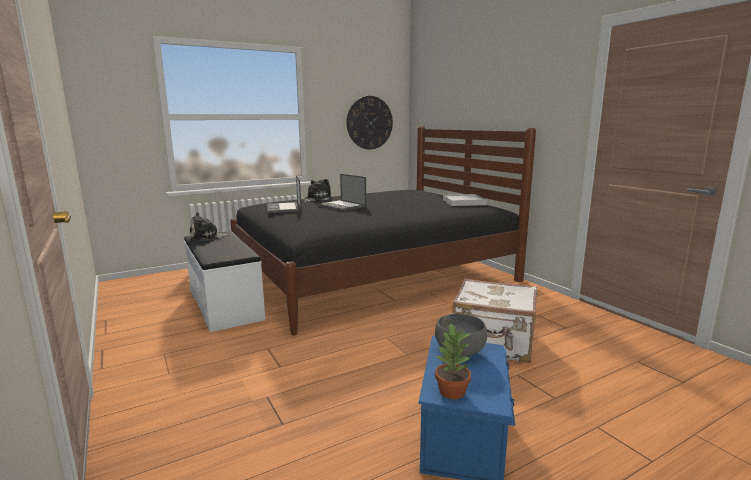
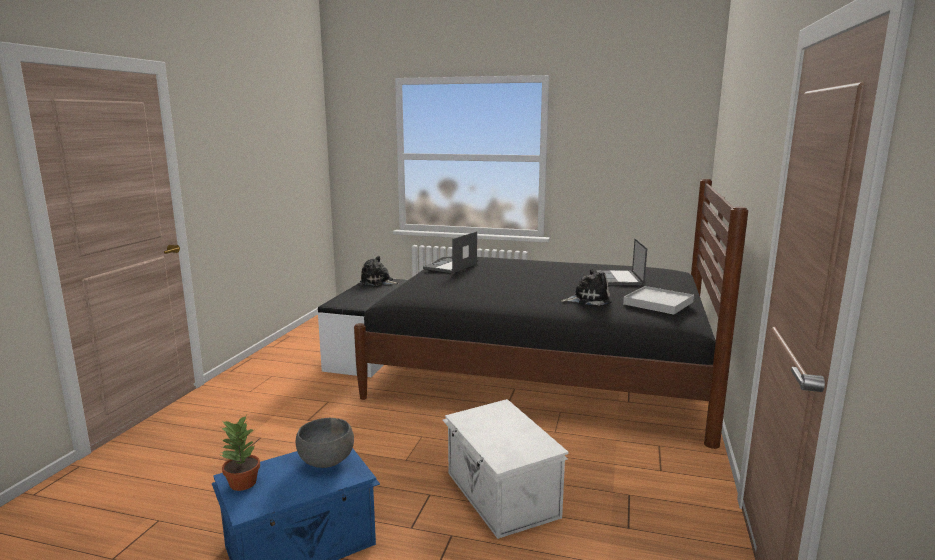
camera: 45 degrees right, 0 degrees up
(316, 199) = (511, 261): plush toy -> plush toy (588, 299)
(342, 206) = (504, 276): laptop -> laptop (619, 278)
(369, 122) = (641, 168): wall clock -> none
(494, 343) = (500, 495): white suitcase -> white storage box

